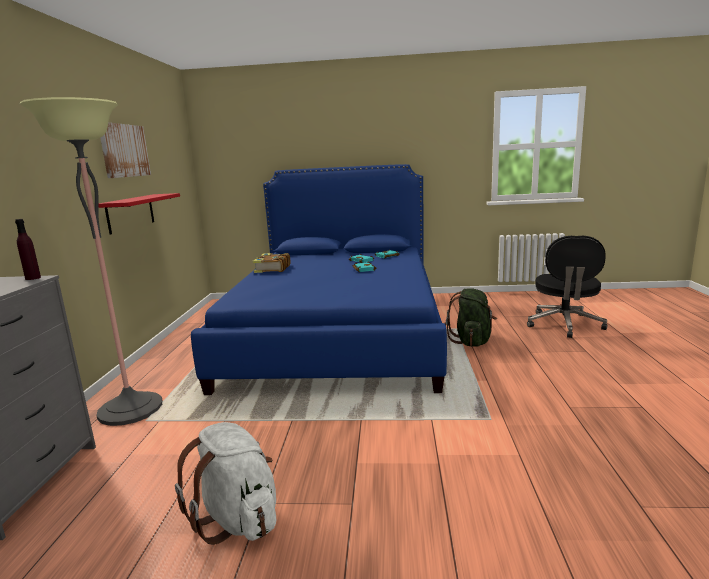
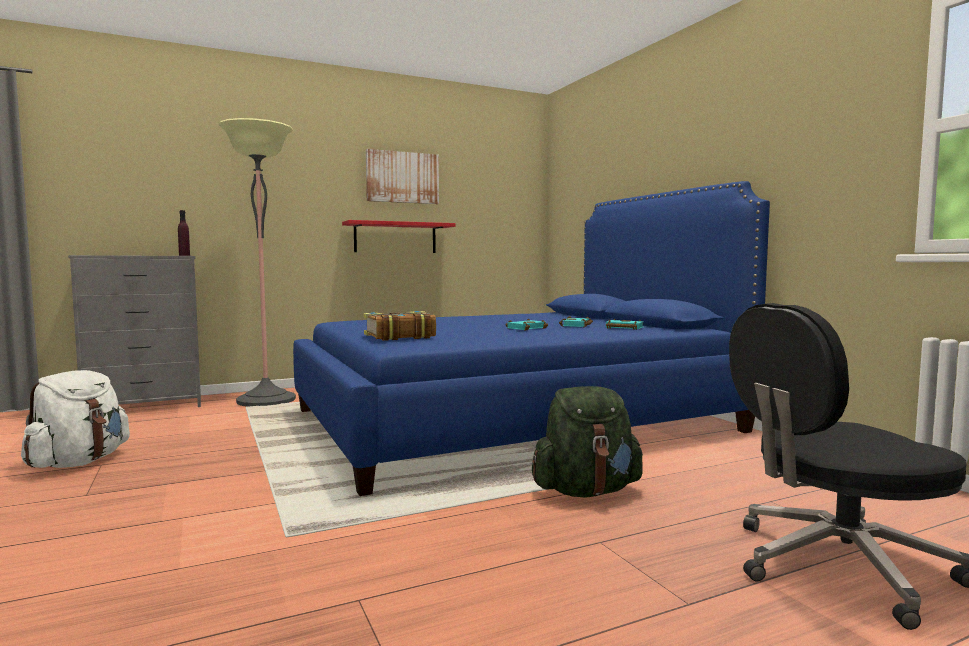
camera: 60 degrees right, 10 degrees down
(272, 269) = (481, 316): book -> book (398, 336)

